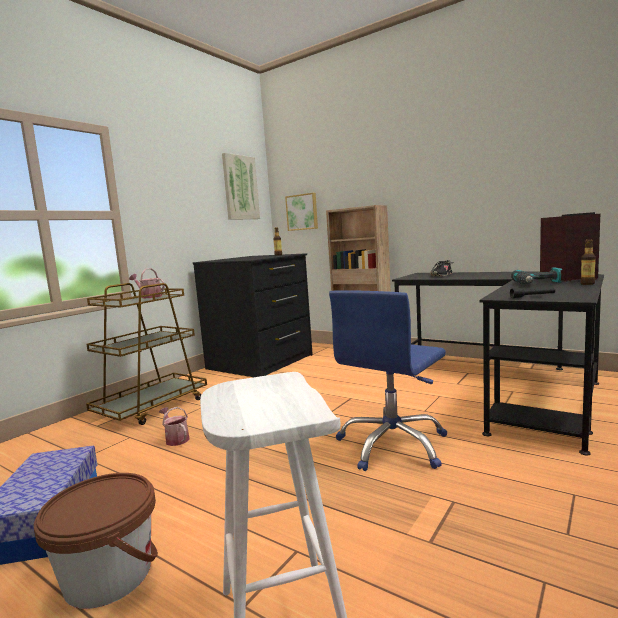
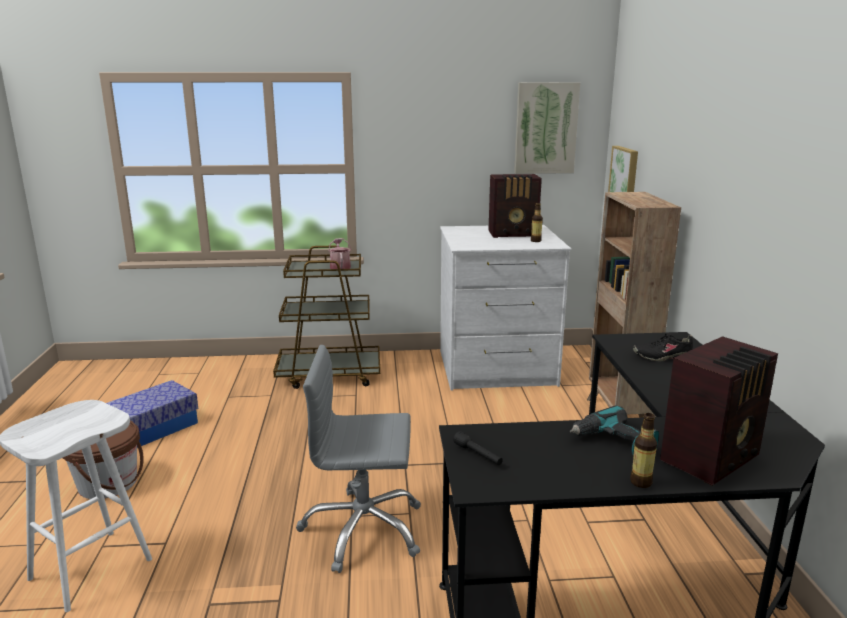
camera: 50 degrees right, 10 degrees up
(176, 439) = (283, 415): watering can -> none
(254, 256) = (514, 234): none -> radio
(261, 362) = (496, 369): black dresser -> white dresser
(393, 445) = (363, 530): blue office chair -> grey office chair

